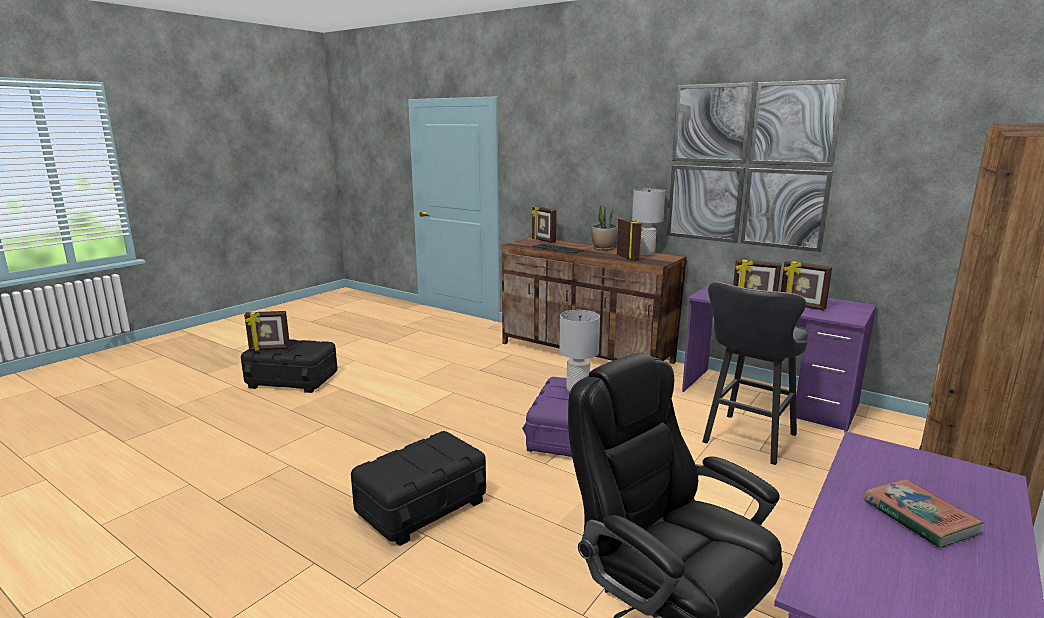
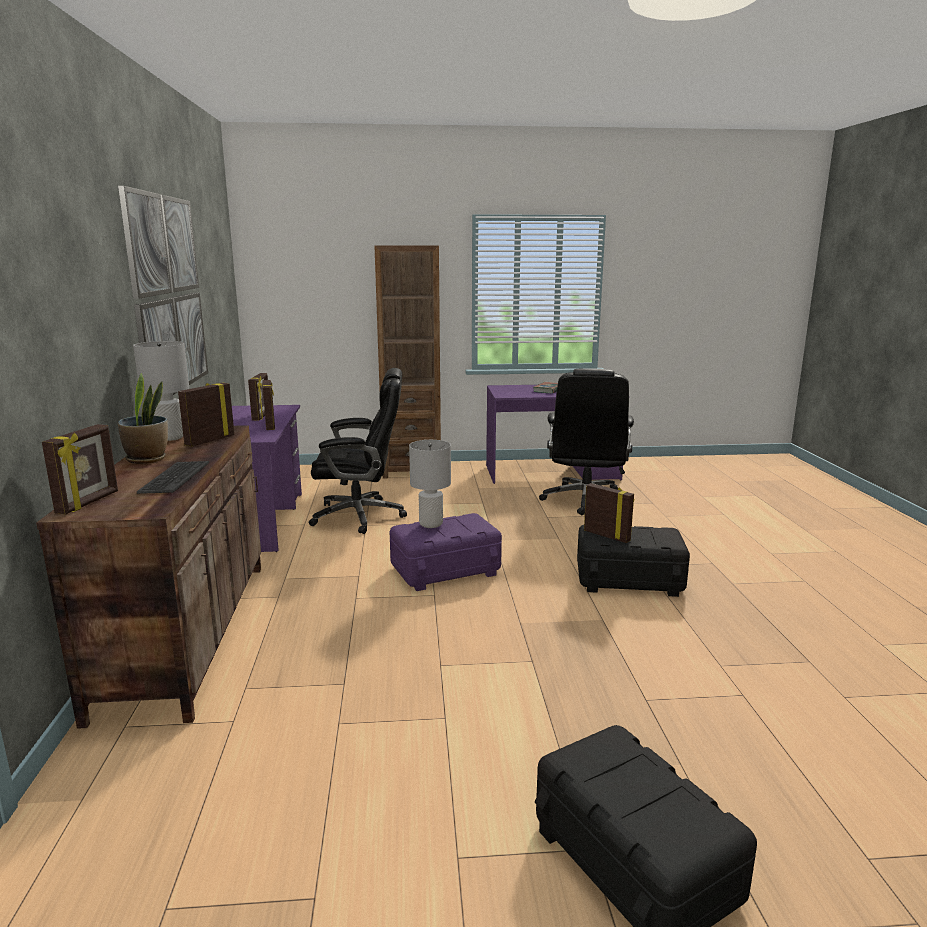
camera: 130 degrees left, 0 degrees up
(269, 349) = (686, 802): picture frame -> picture frame (607, 536)
(745, 443) = (360, 516): black stool -> black office chair

